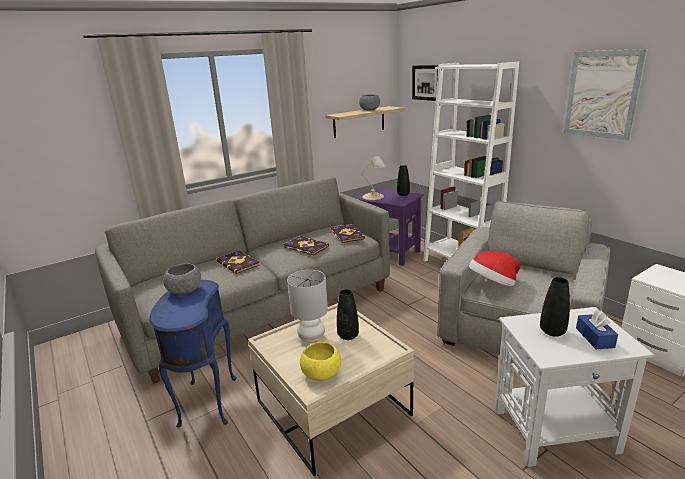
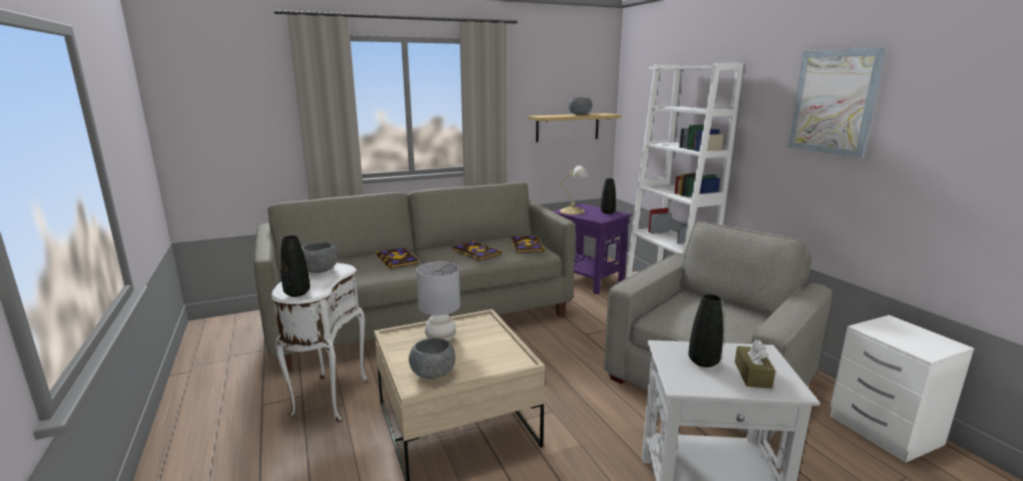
camera: 10 degrees right, 5 degrees down
(205, 402) = (327, 397): blue side table -> white side table
(321, 374) = (433, 373): yellow bowl -> grey bowl
(348, 336) = (480, 342): black vase -> black vase (297, 293)
(427, 82) = (647, 87): picture -> none
(493, 285) = (671, 314): hat -> none
(594, 338) = (752, 375): blue tissue box -> brown tissue box

